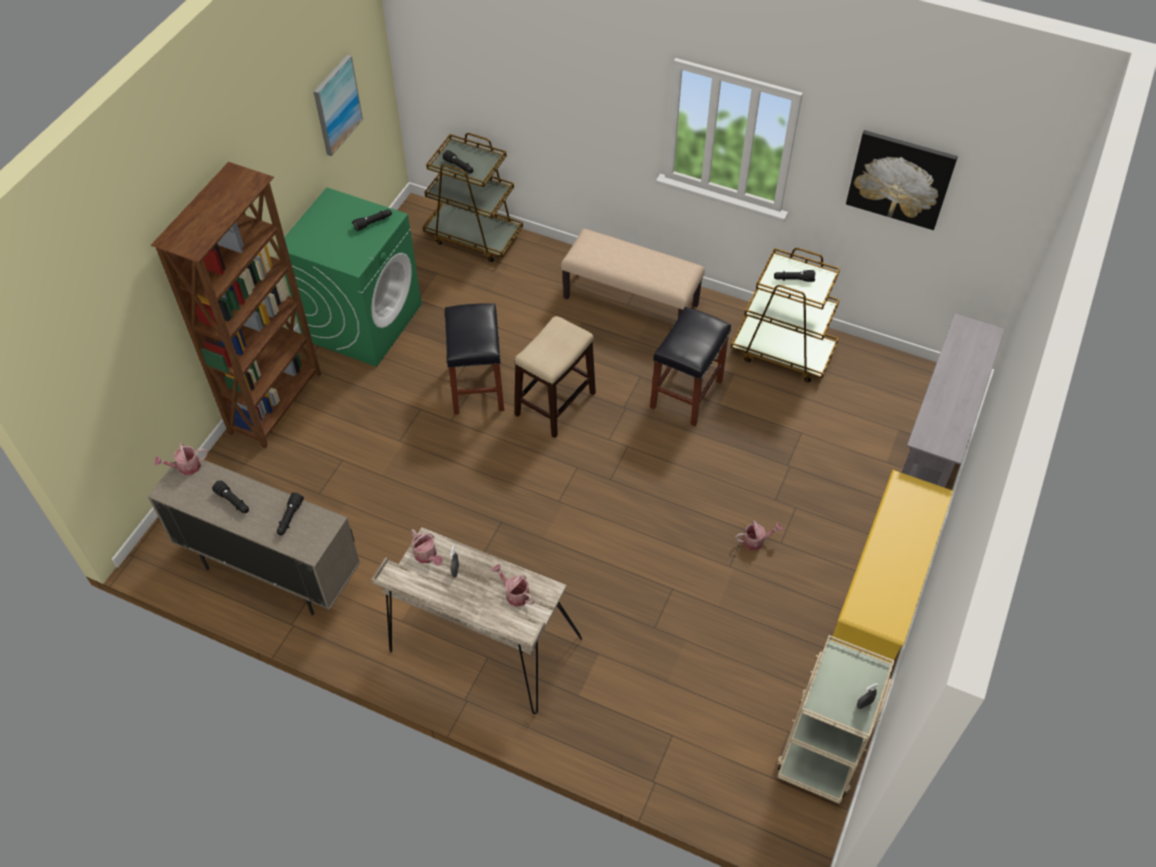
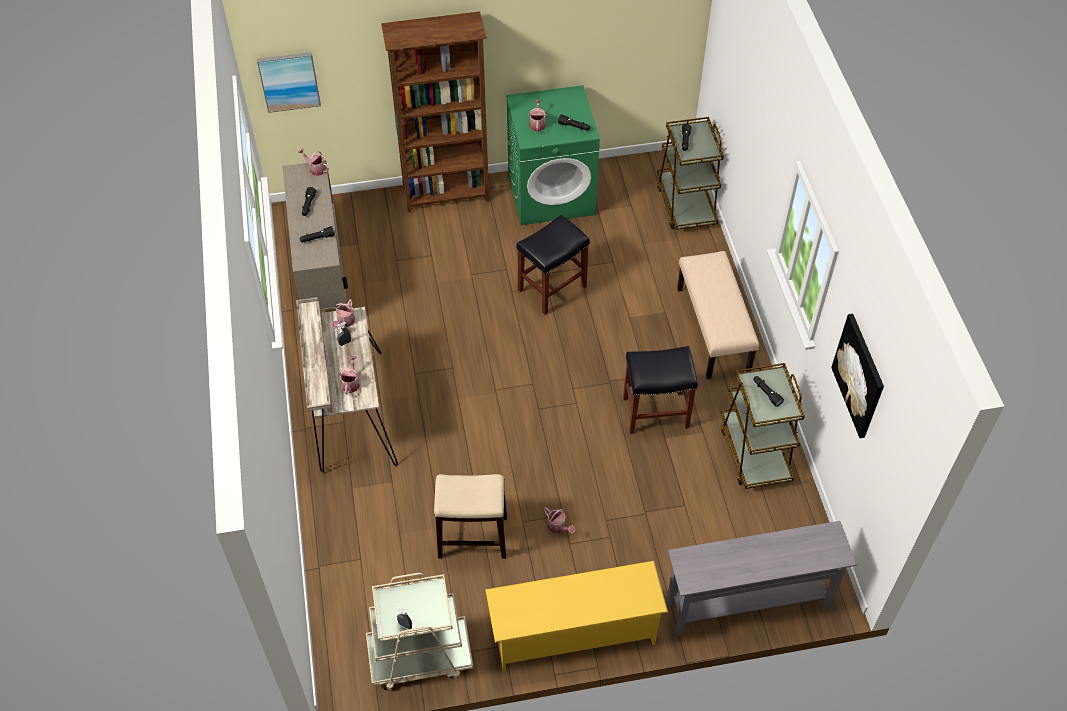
camera: 55 degrees right, 0 degrees up
(336, 105) = (622, 35): picture -> picture (289, 81)
(340, 246) = (537, 124): none -> watering can
(555, 404) = (576, 340): stool -> stool (472, 537)

